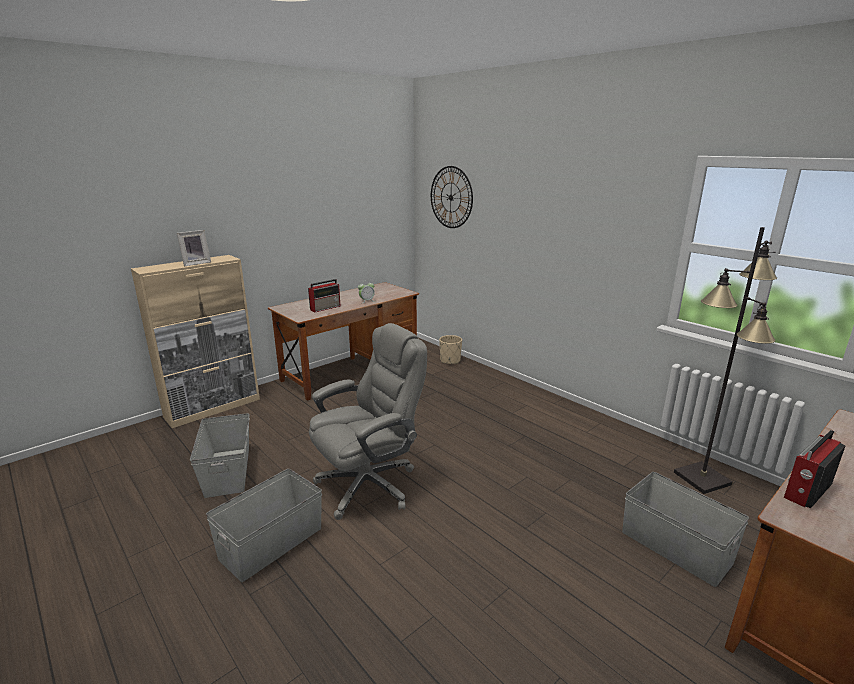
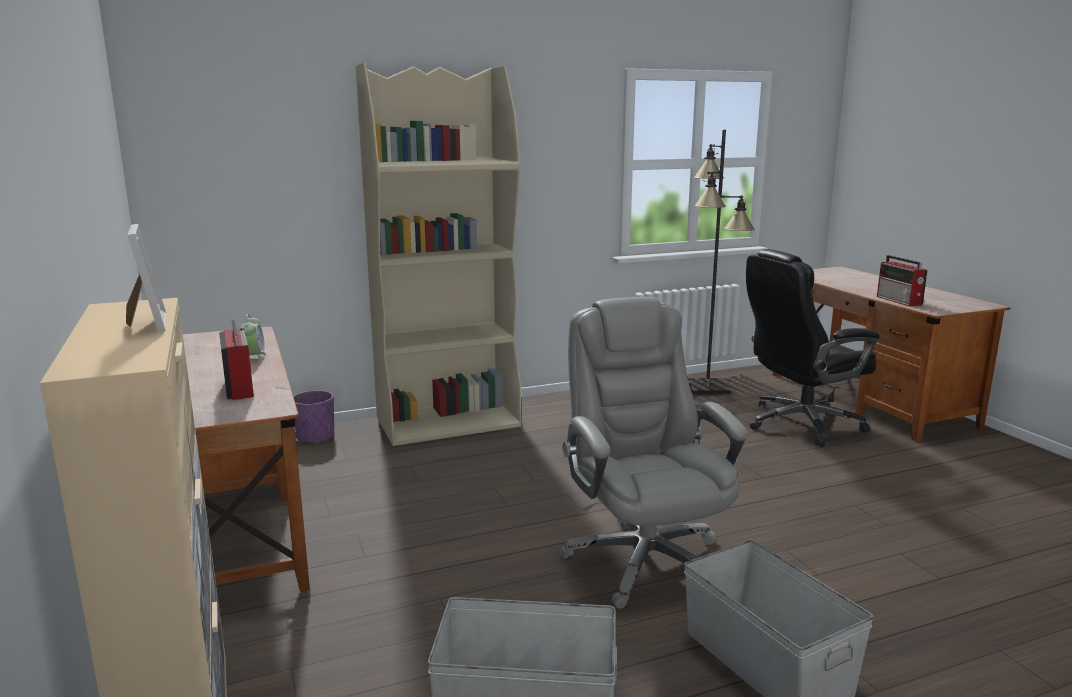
camera: 70 degrees left, 5 degrees down
(450, 361) = (315, 437): beige planter -> purple planter
(451, 197) = (242, 145): wall clock -> none
(503, 387) = (449, 422): none -> beige bookcase
(675, 546) = (800, 424): grey storage box -> black office chair

